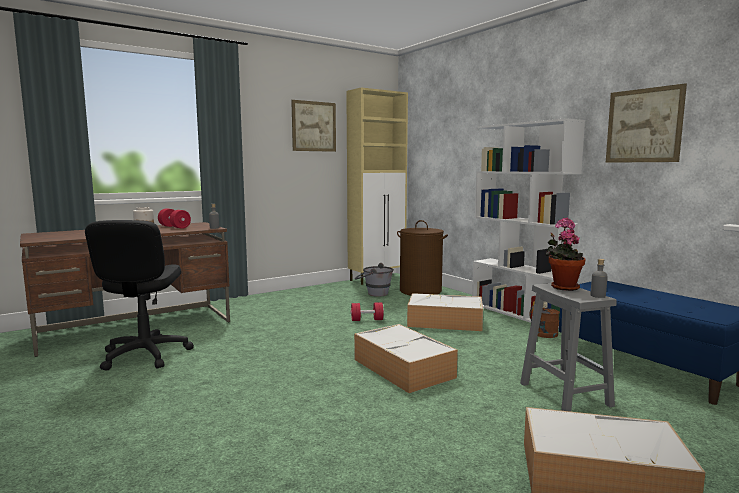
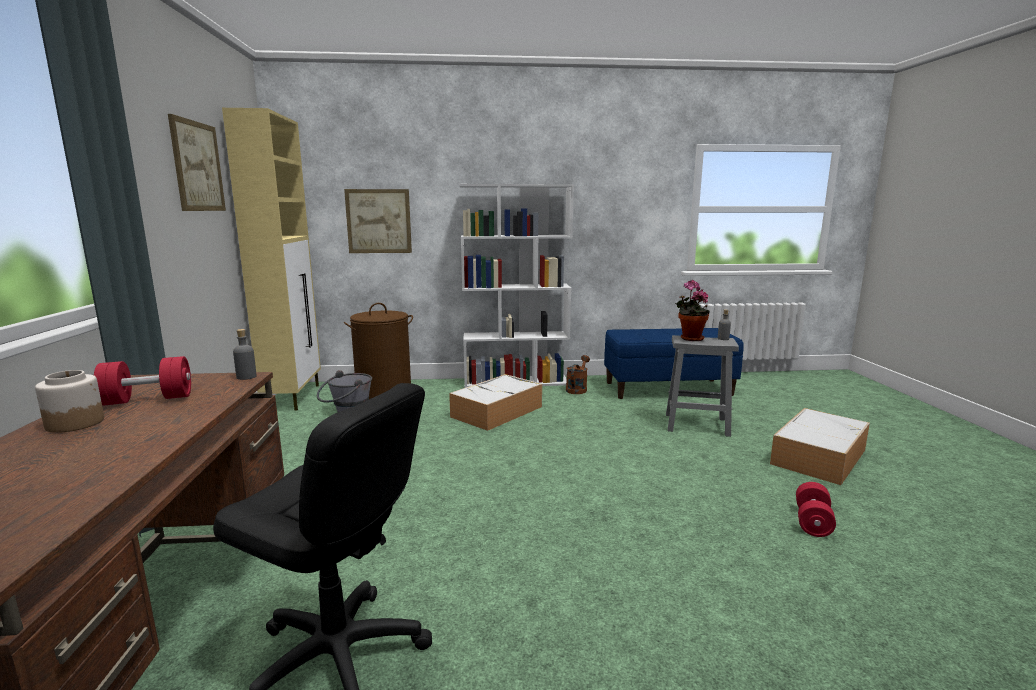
camera: 60 degrees left, 5 degrees up
(367, 320) = (436, 443): red dumbbell -> red dumbbell (812, 522)
(404, 369) = (600, 464): storage box -> none
(644, 125) = (621, 194): picture -> picture (378, 221)

